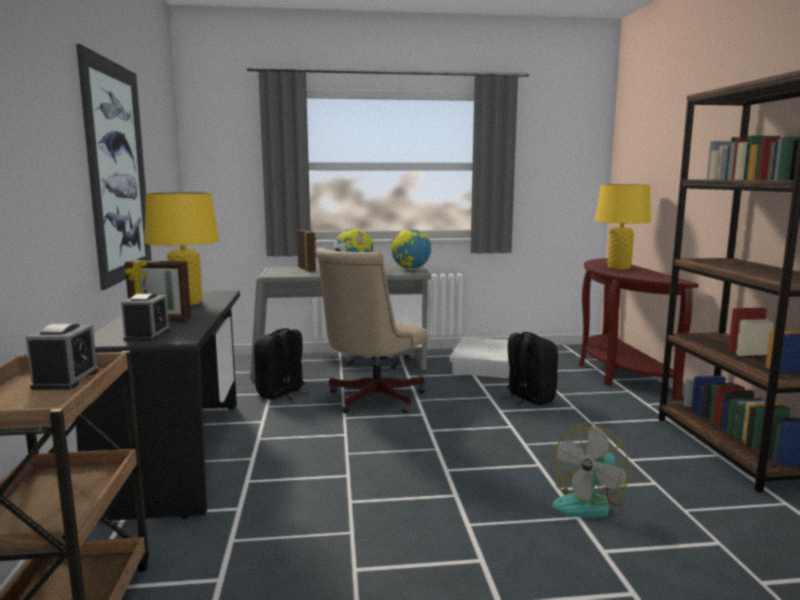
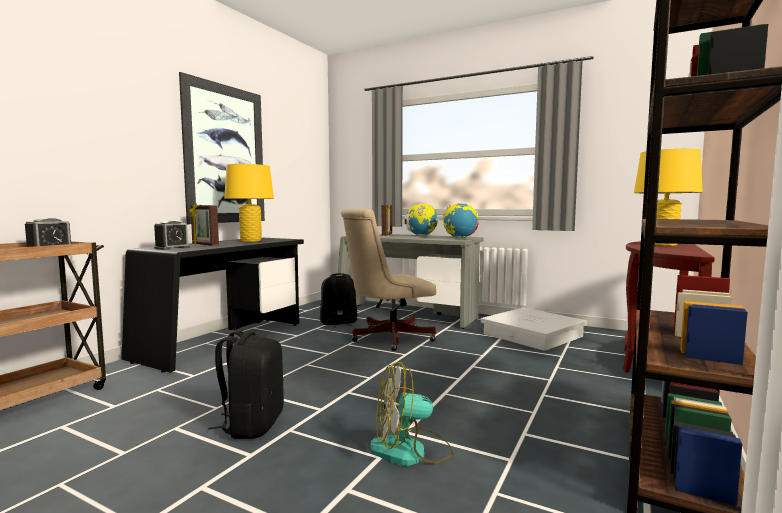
camera: 35 degrees right, 5 degrees down
(528, 398) = (517, 363): black backpack -> black backpack (252, 425)

